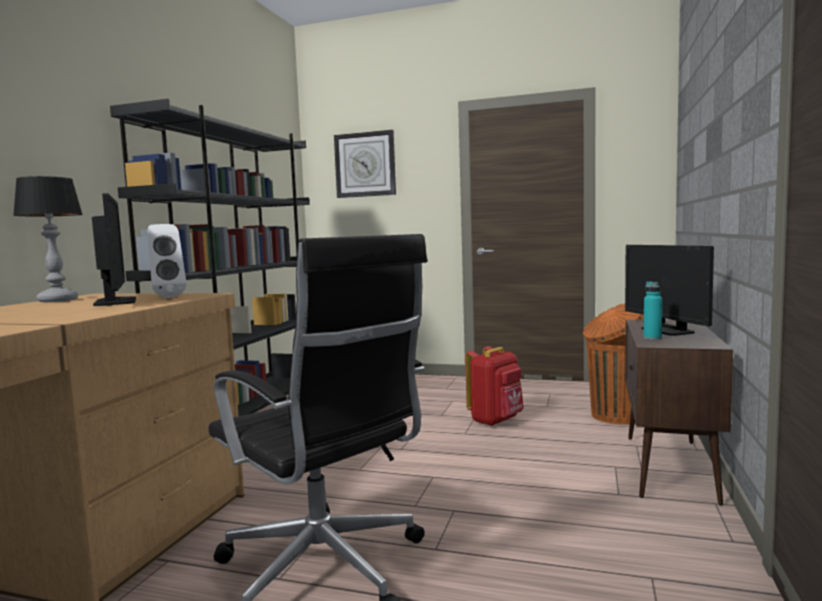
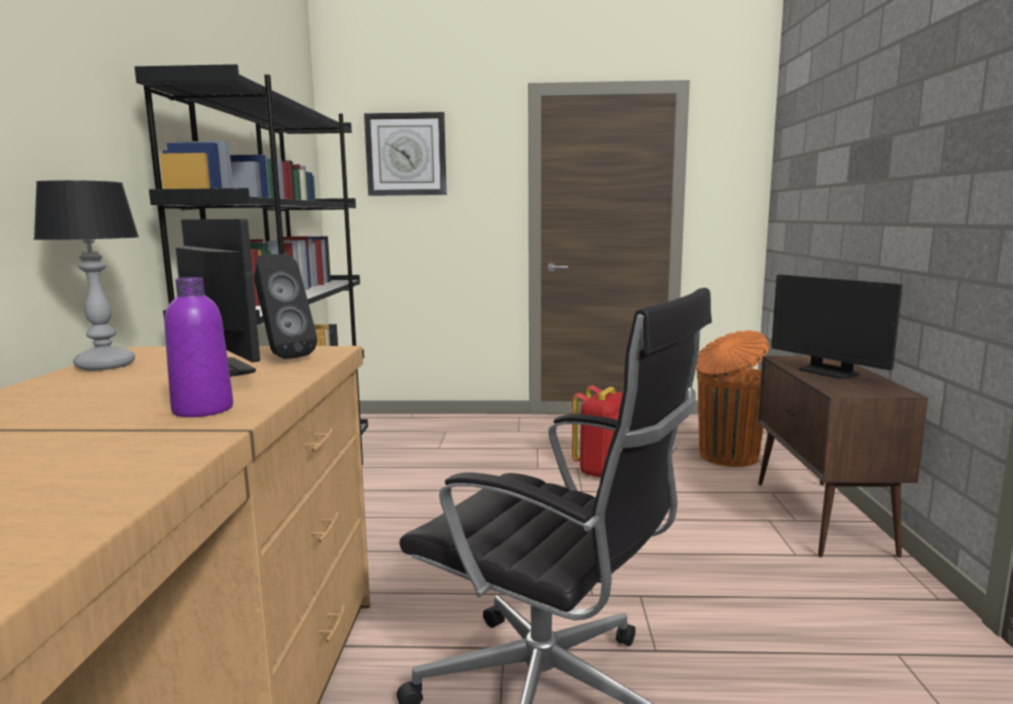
camera: 15 degrees left, 5 degrees up
(59, 317) = (203, 409): none -> purple bottle
(168, 297) = (283, 357): white speaker -> black speaker
(652, 338) = (829, 383): turquoise bottle -> none

